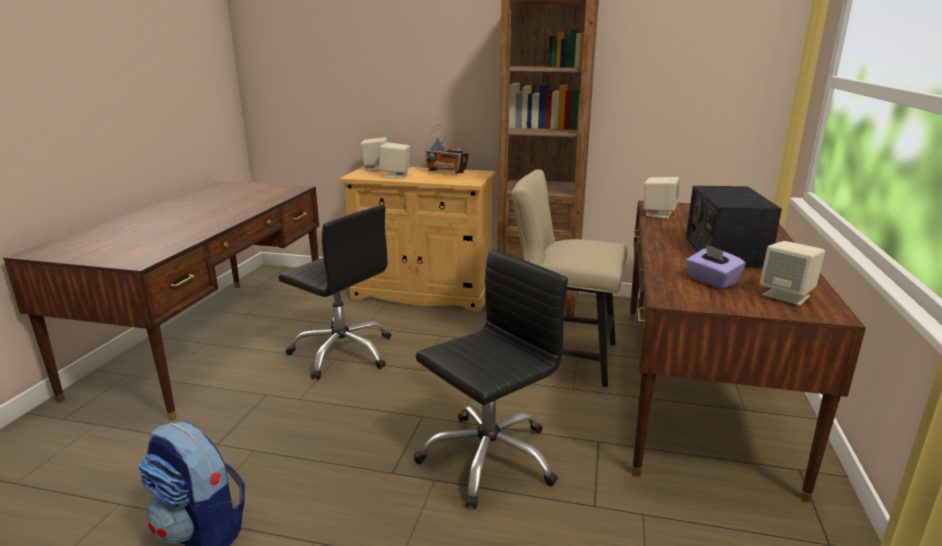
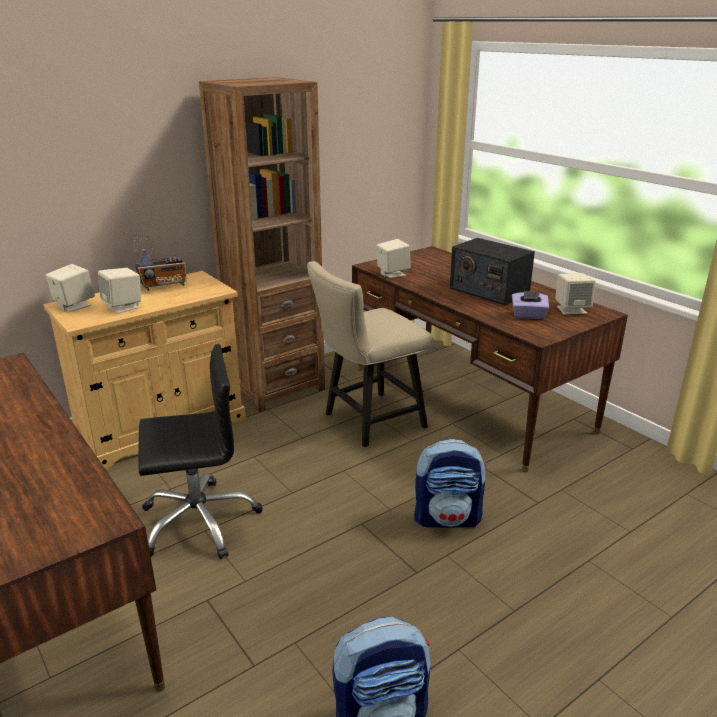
camera: 50 degrees left, 5 degrees up
(488, 457) = (447, 518): black office chair -> backpack

